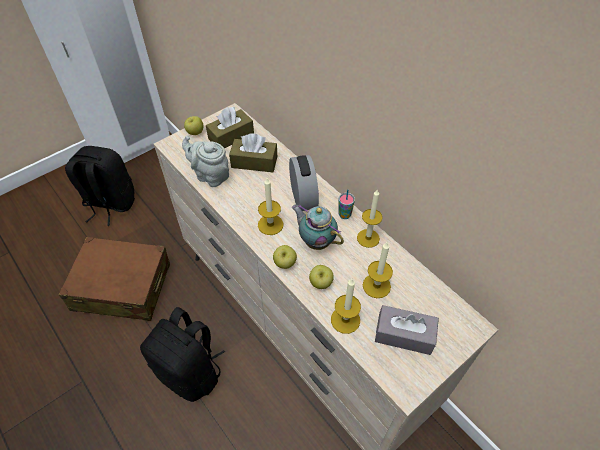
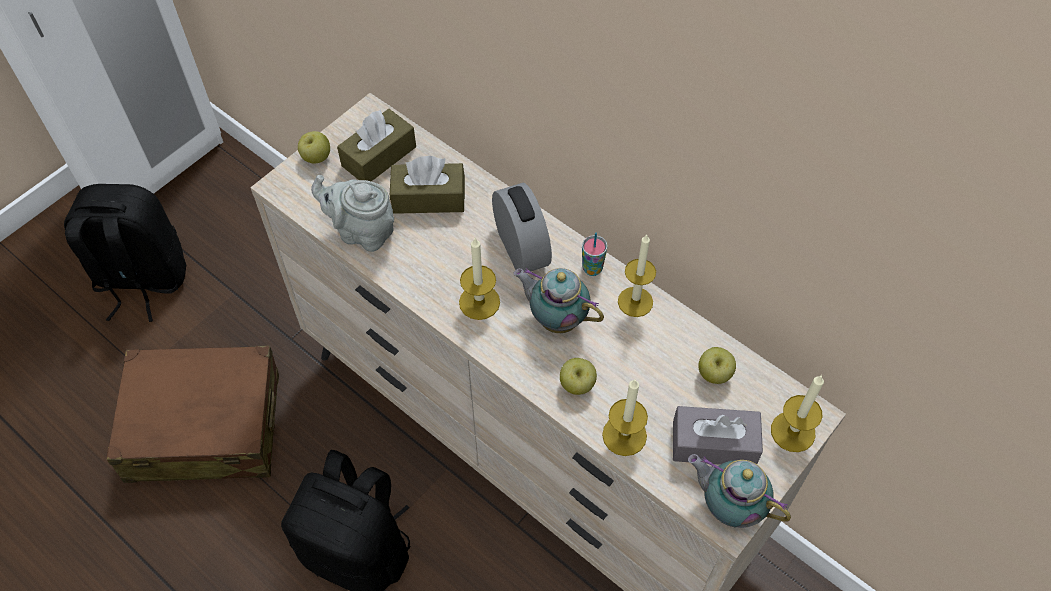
camera: 10 degrees left, 5 degrees up
(285, 263) = (516, 362): apple -> apple (714, 374)
(376, 285) = (661, 375): candle -> candle (793, 431)
(408, 378) = (728, 506): none -> teapot

